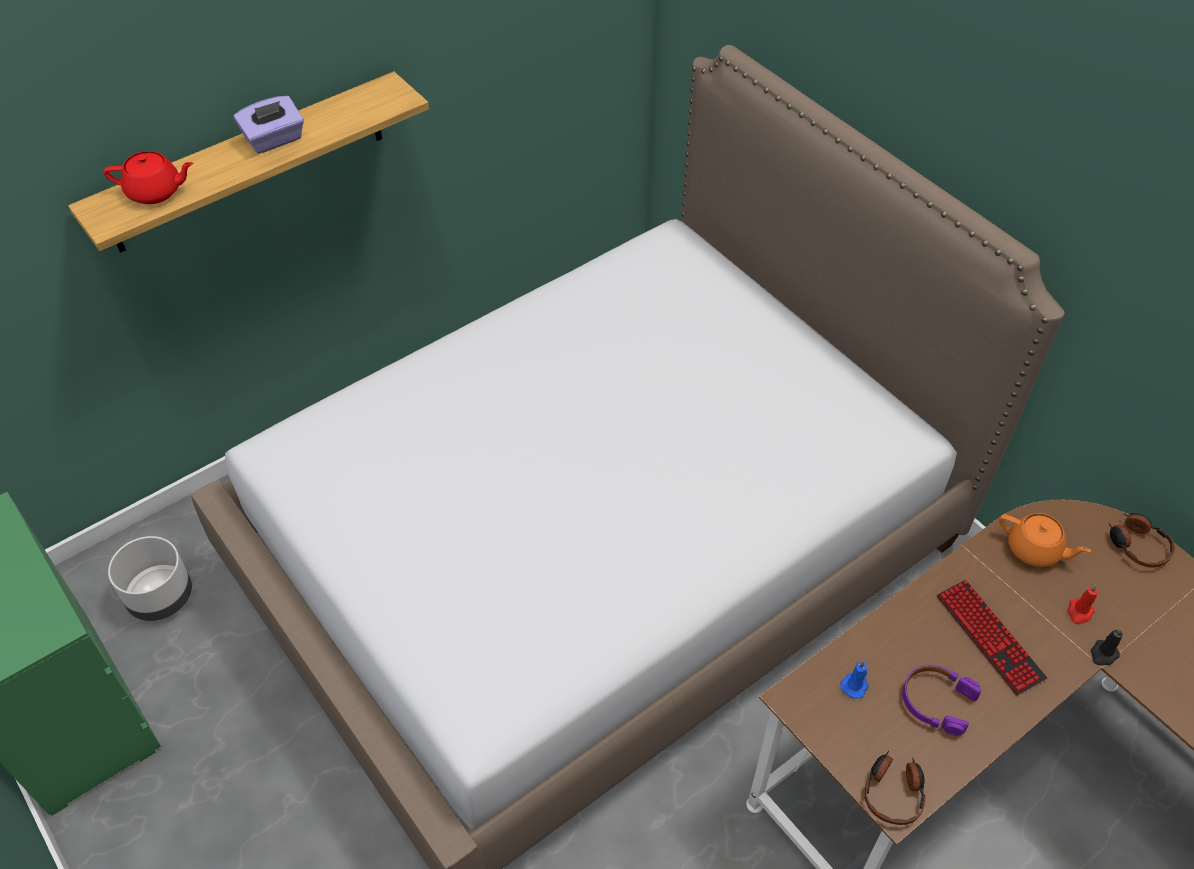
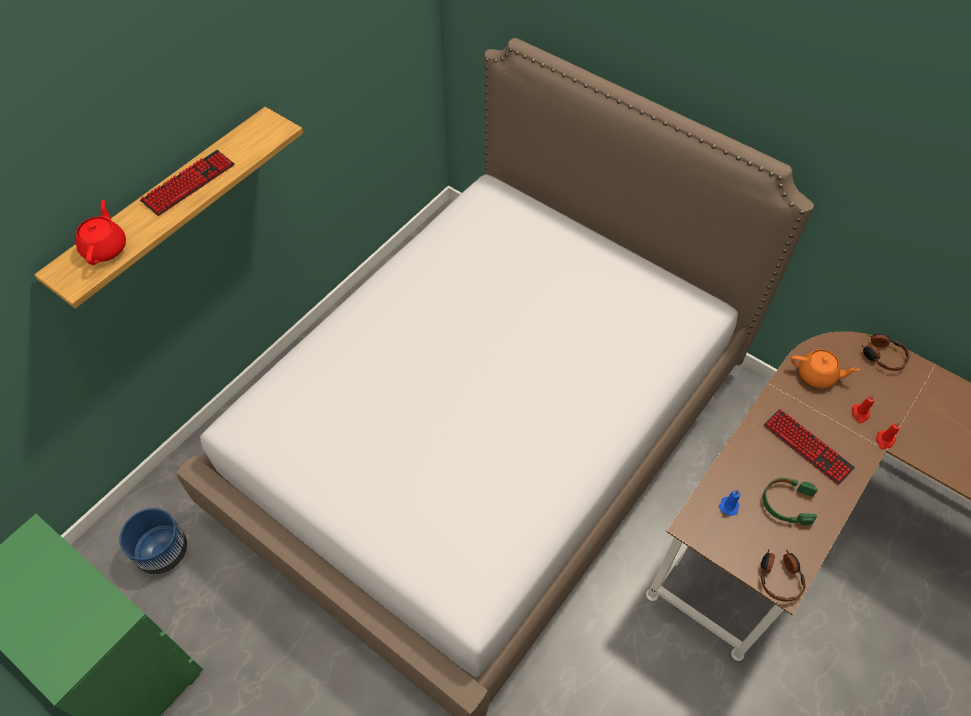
camera: 15 degrees left, 5 degrees up
(155, 192) = (105, 248): red teapot -> red teapot turned 75 degrees counterclockwise
(161, 596) = (163, 551): grey planter -> blue planter
(274, 140) = (189, 183): purple tissue box -> keyboard
(936, 701) = (787, 503): purple headphones -> green headphones
(1103, 654) = (884, 440): black candle -> red candle

